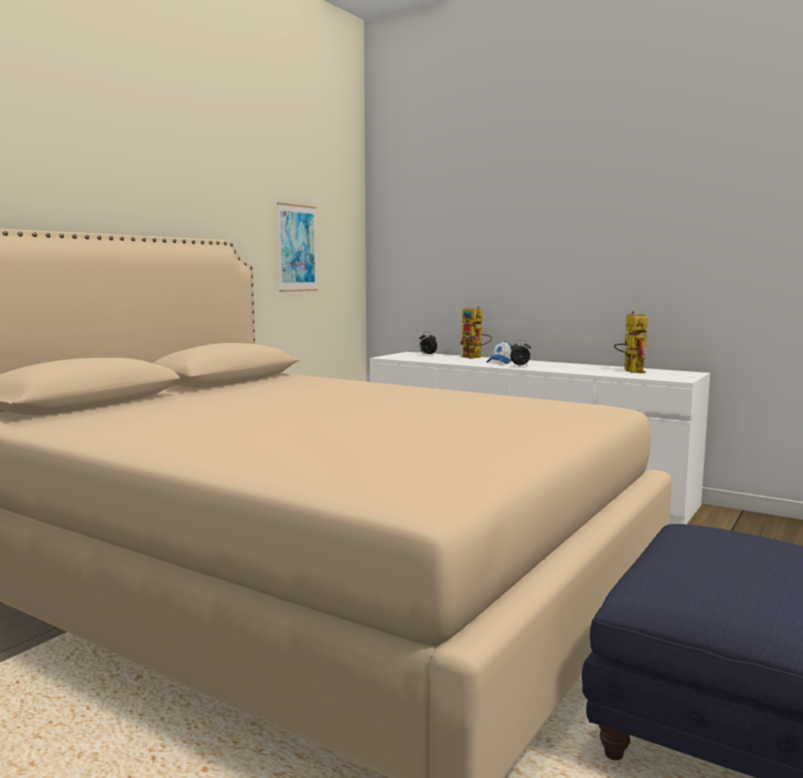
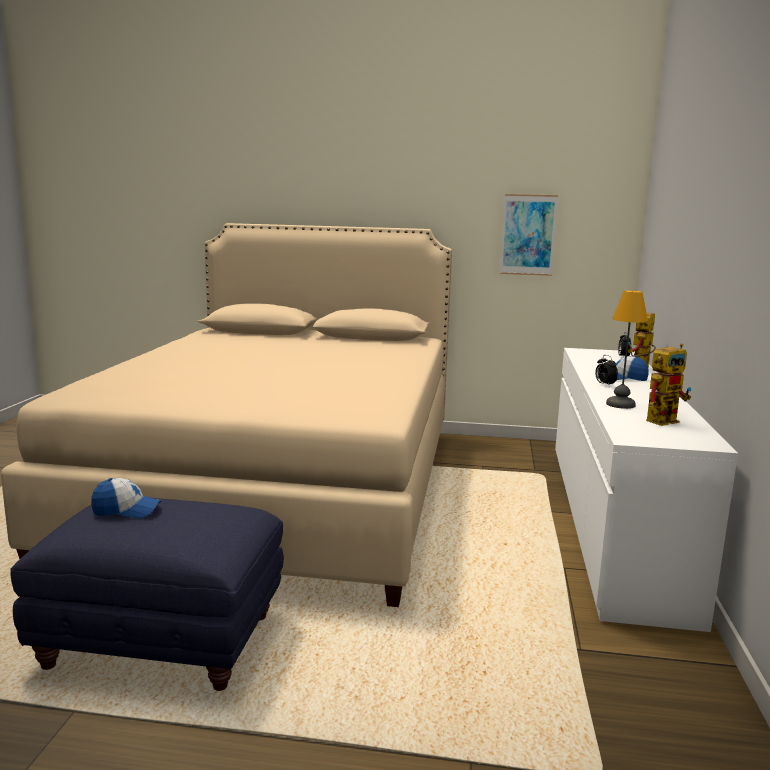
camera: 65 degrees right, 5 degrees up
(584, 371) = (620, 404): none -> table lamp
(710, 569) = (126, 510): none -> cap

